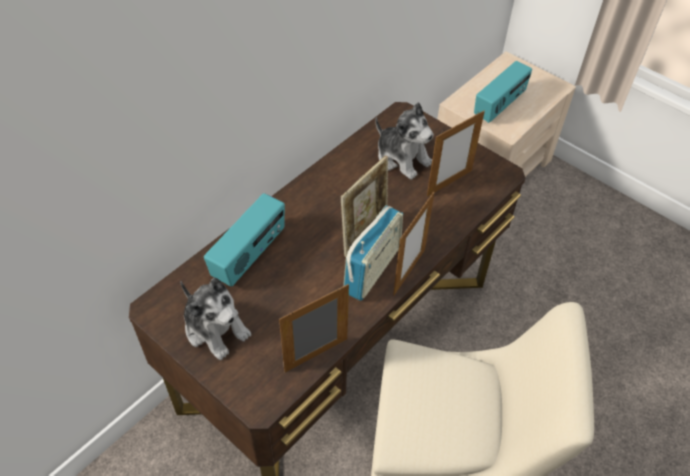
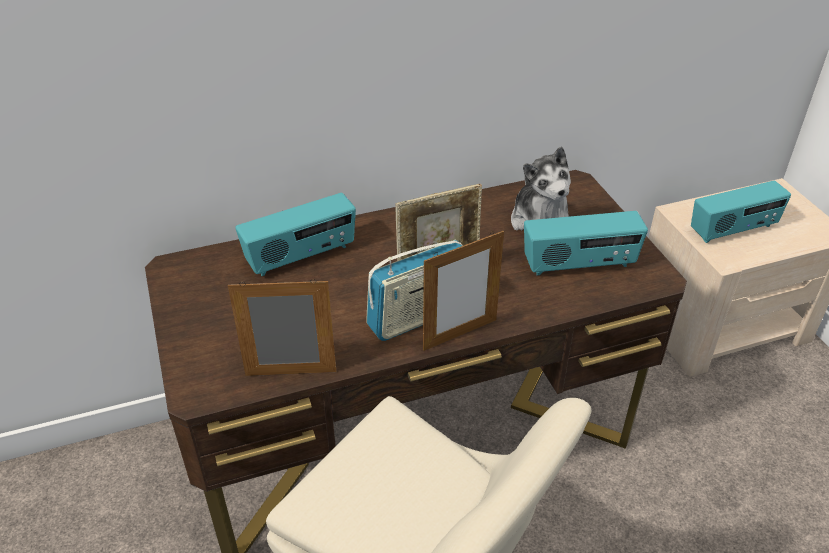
camera: 30 degrees right, 10 degrees down
(216, 328) = (213, 308): plush toy -> none
(449, 183) = (579, 265): picture frame -> radio

